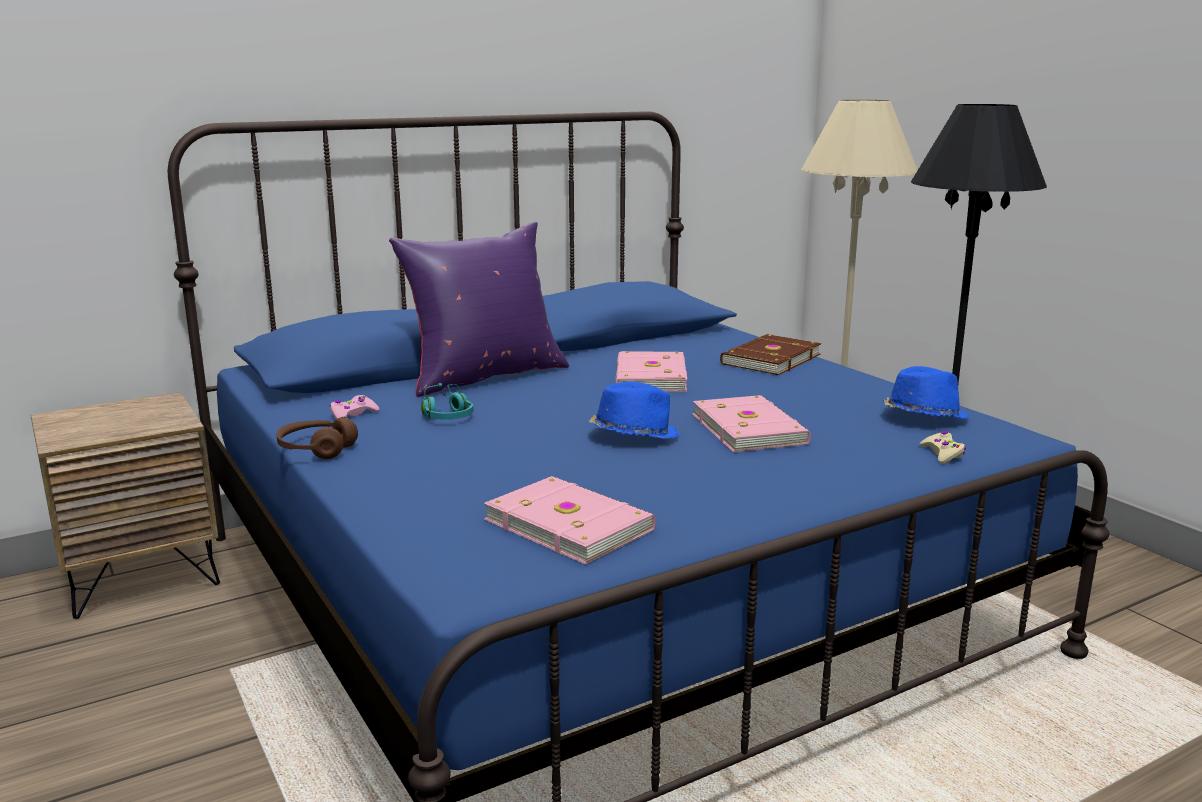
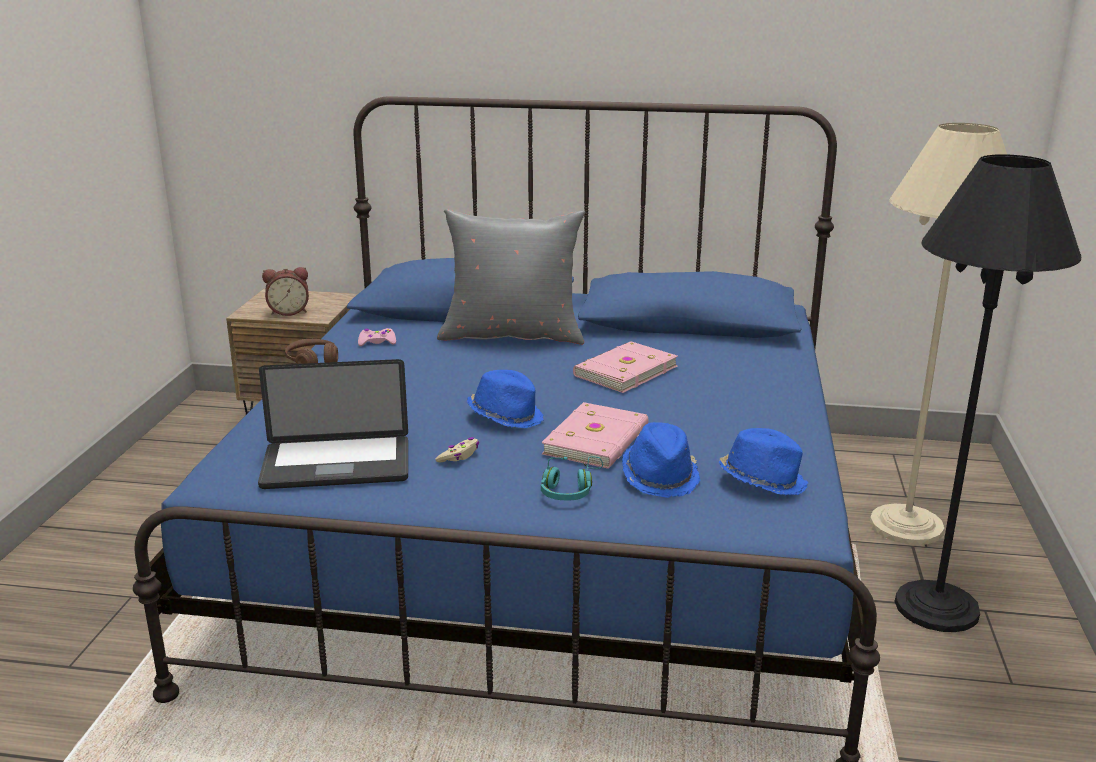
camera: 40 degrees right, 5 degrees up
(123, 427) = (289, 311): none -> alarm clock
(448, 414) = (429, 360): turquoise headphones -> turquoise headphones (570, 489)
(484, 376) = (512, 335): purple pillow -> grey pillow
(570, 524) = (336, 465): pink book -> laptop
(769, 359) = (760, 384): brown book -> none
(855, 437) = (660, 477): none -> blue hat
(942, 454) = (695, 517): beige game controller -> beige game controller (459, 456)

